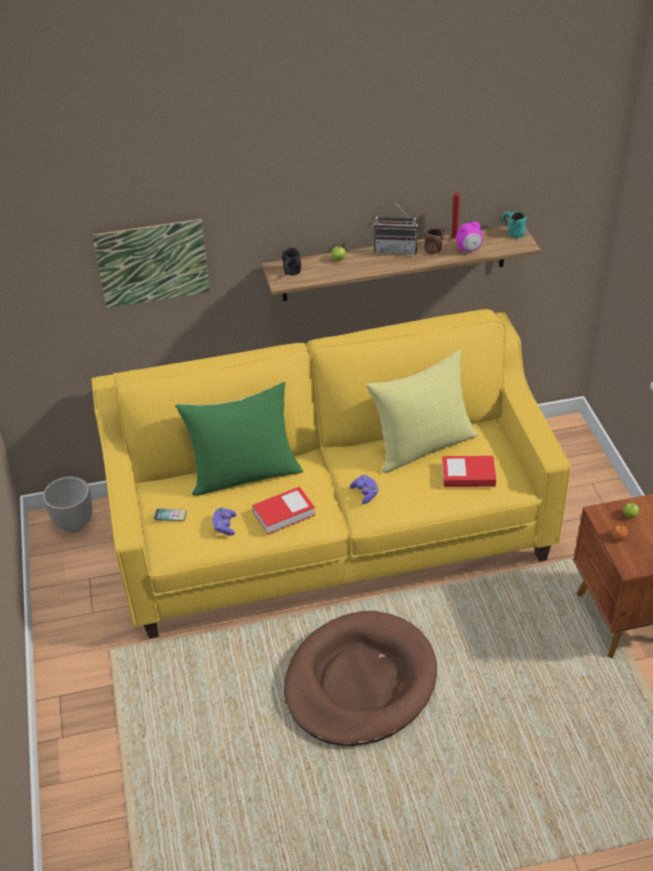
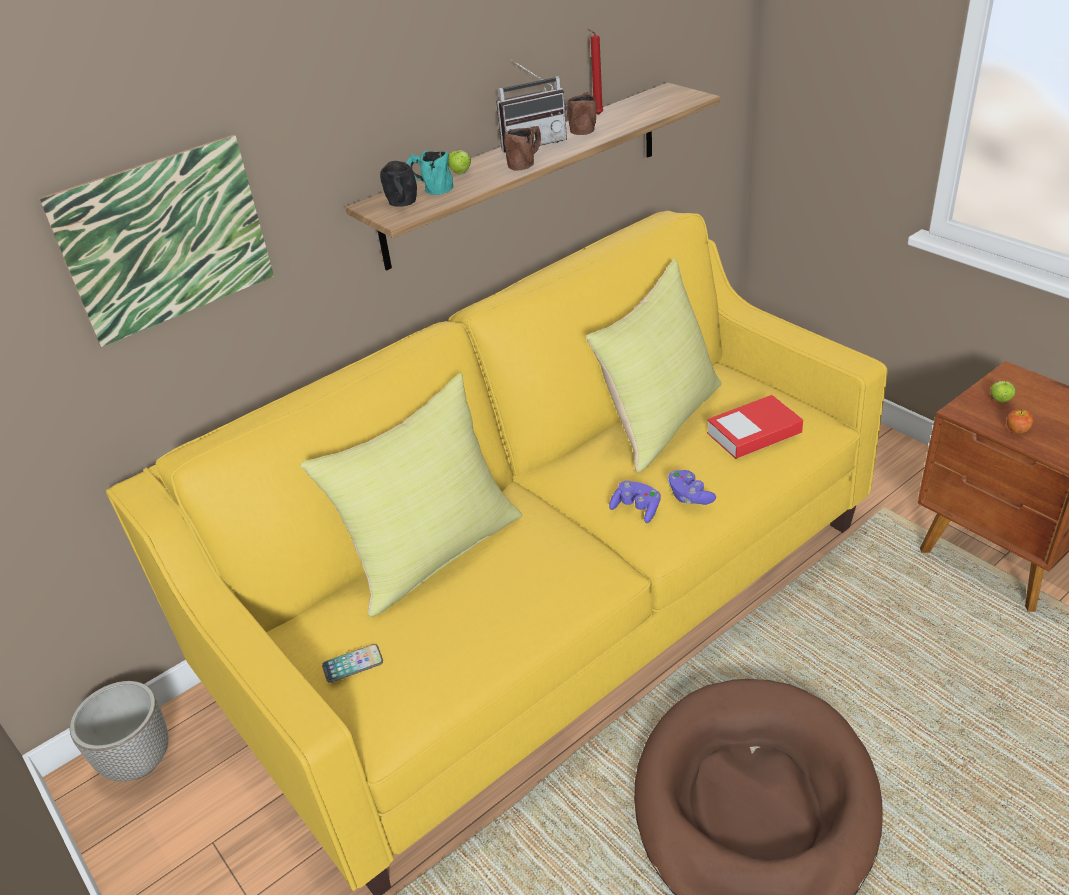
camera: 25 degrees left, 5 degrees down
(225, 526) = (458, 642): purple game controller -> purple game controller (689, 496)
(244, 473) = (433, 552): green pillow -> yellow pillow
(284, 513) = (539, 585): book -> none
(379, 265) = (526, 162): none -> brown mug
(468, 250) = (630, 118): alarm clock -> none
(512, 232) = (664, 91): turquoise mug -> turquoise mug (430, 189)

